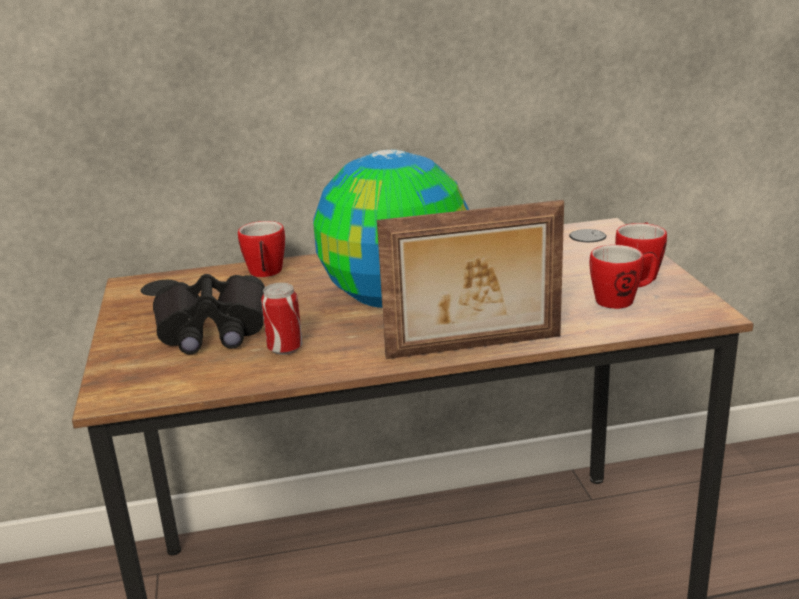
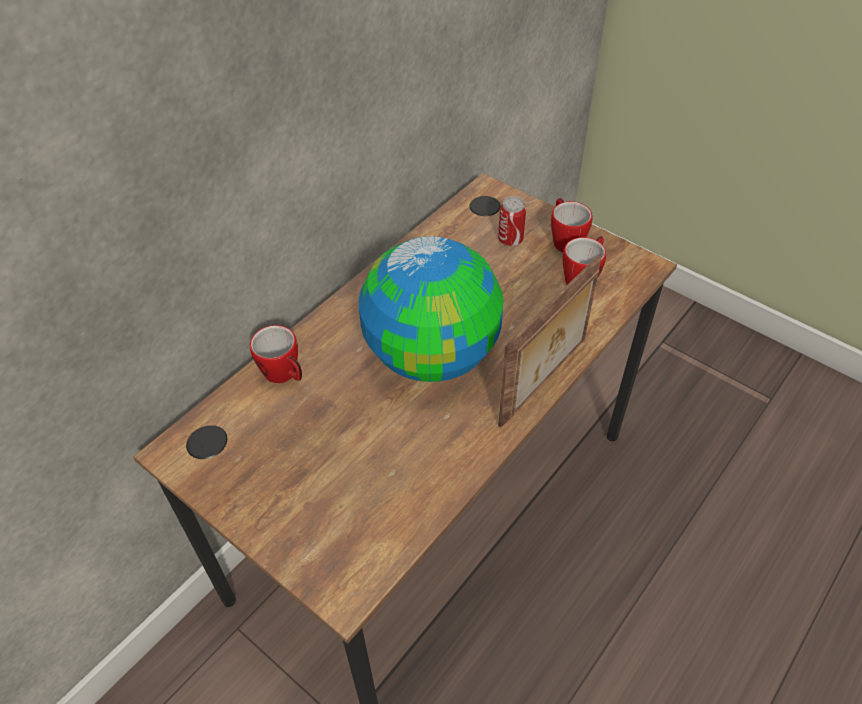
camera: 40 degrees left, 25 degrees up
(212, 330) = (329, 470): black binoculars -> none
(285, 348) = (414, 458): can -> can (510, 240)

